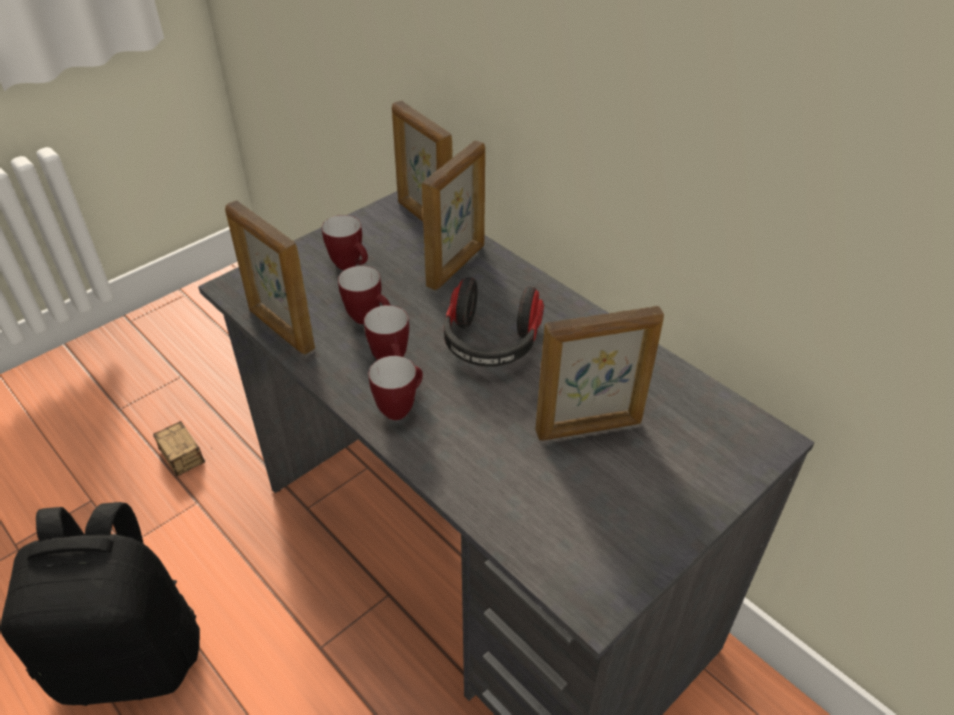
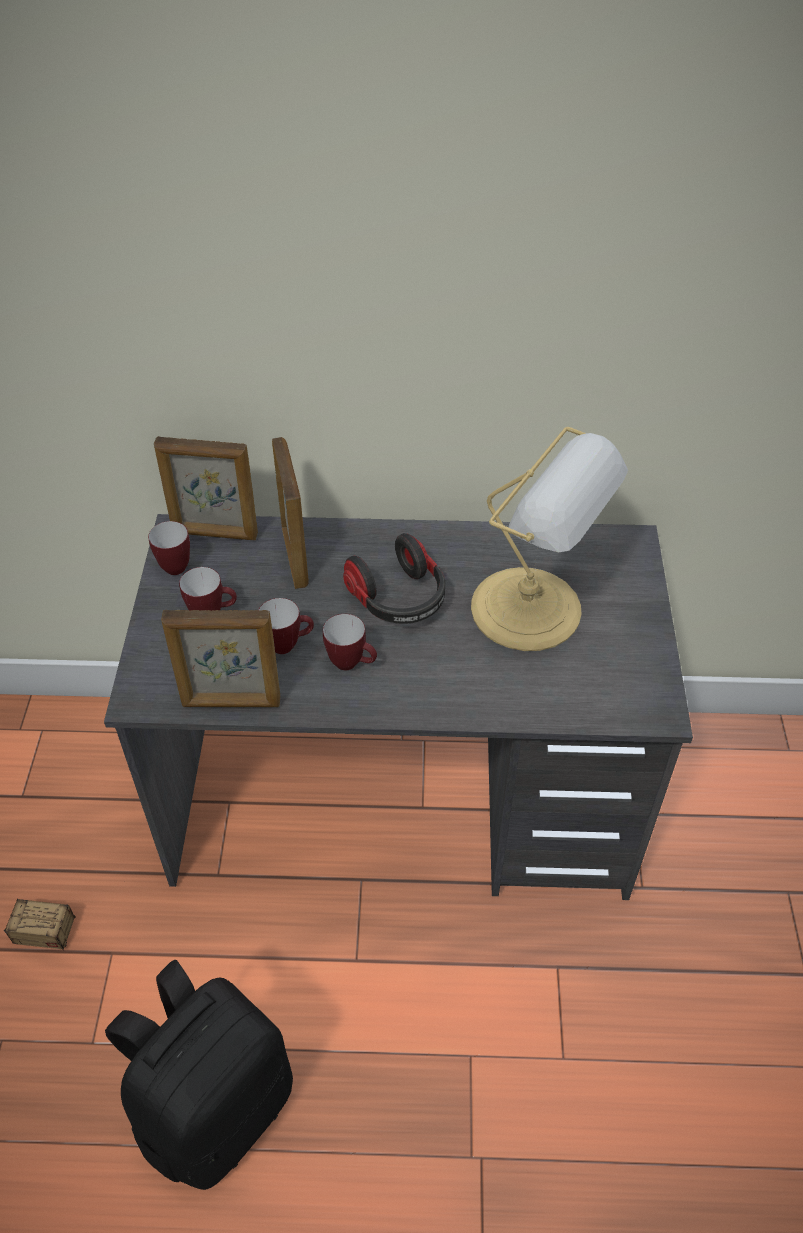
camera: 45 degrees left, 5 degrees up
(400, 407) = (400, 690): mug -> mug (175, 564)
(589, 428) = (532, 611): picture frame -> table lamp

